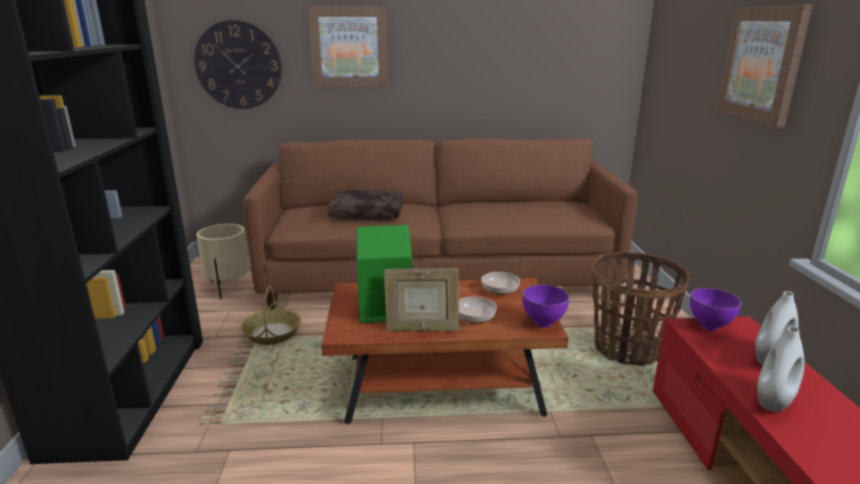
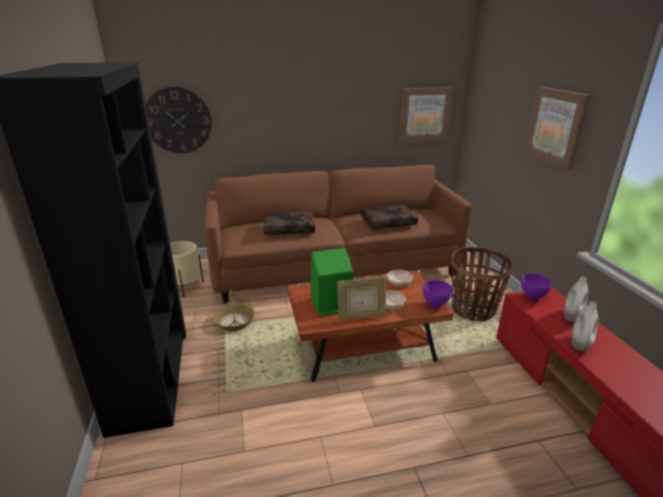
camera: 10 degrees left, 5 degrees up
(349, 47) = (262, 104): picture -> picture (424, 114)
(512, 213) = (388, 222): none -> brown pillow

